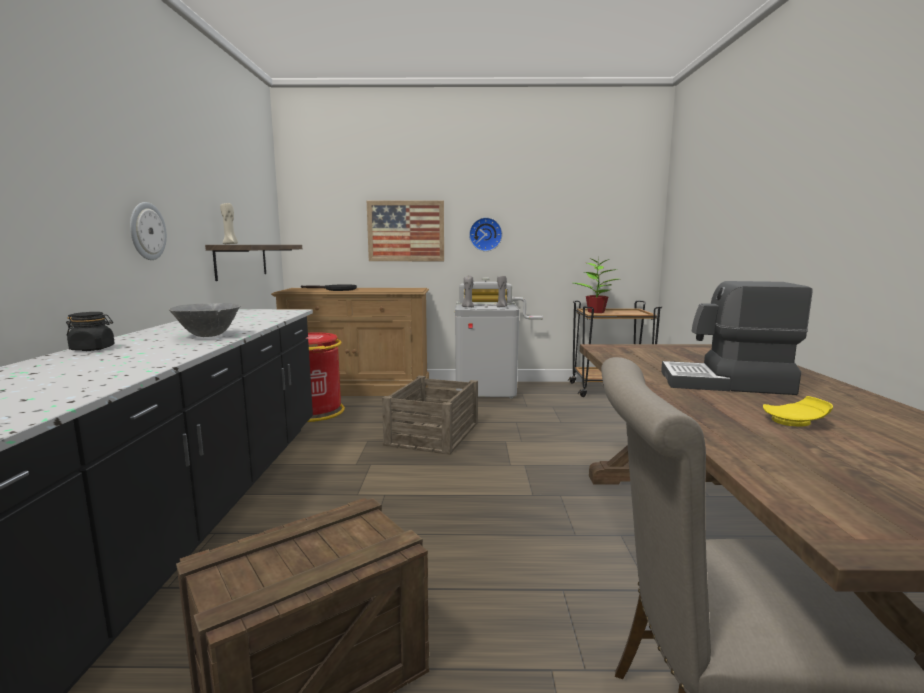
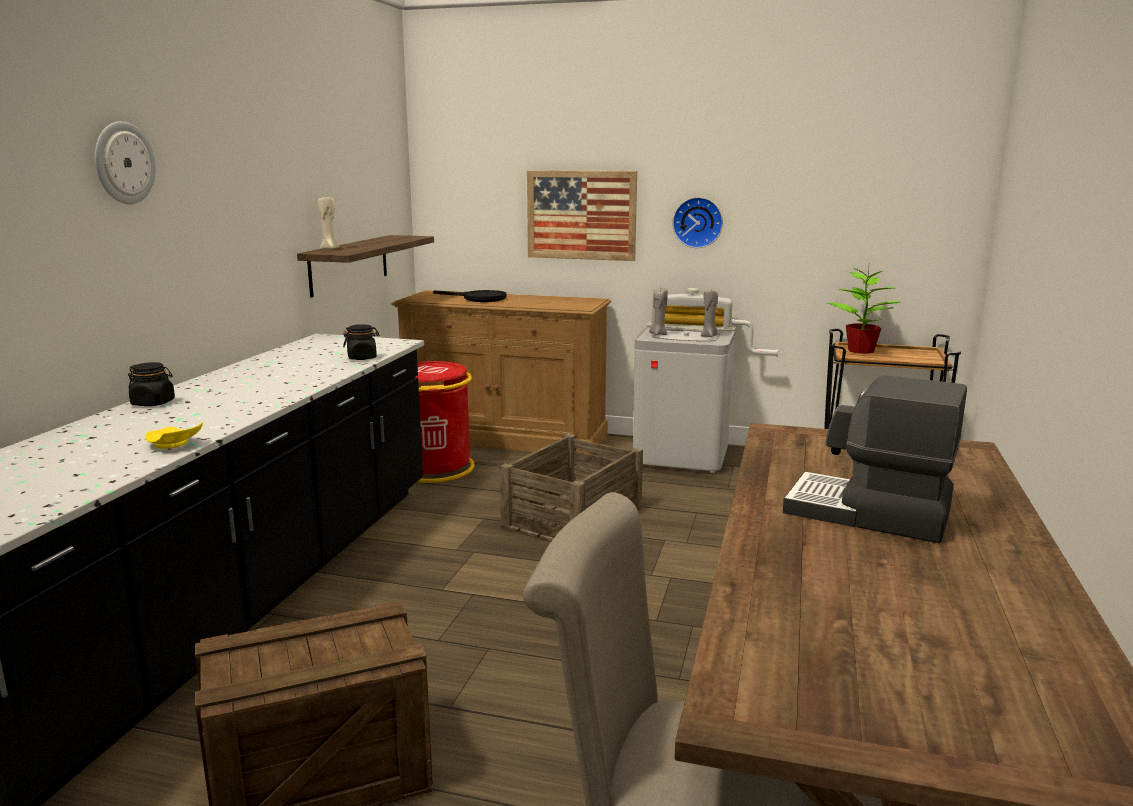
camera: 15 degrees right, 5 degrees up
(147, 231) = (221, 252): wall clock -> wall clock (123, 163)
(209, 336) = (275, 389): grey bowl -> none
(271, 318) = (362, 358): none -> black jar
(796, 422) = (874, 583): yellow plate -> yellow plate (173, 445)

